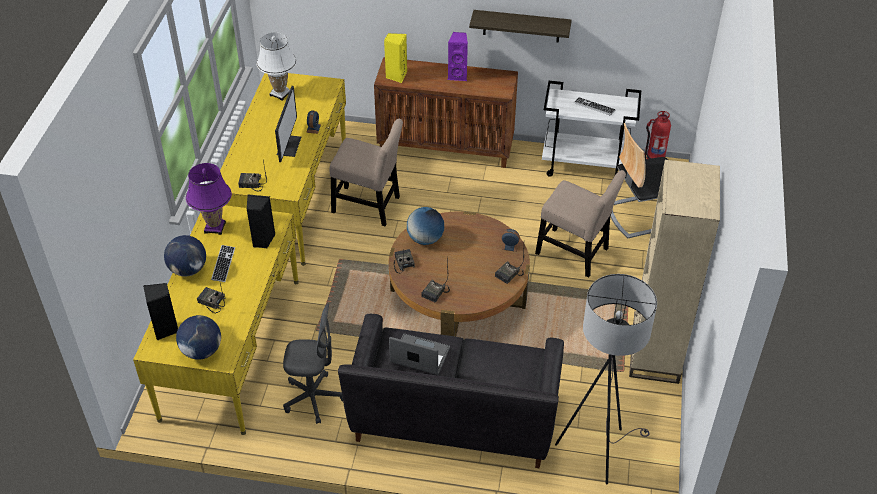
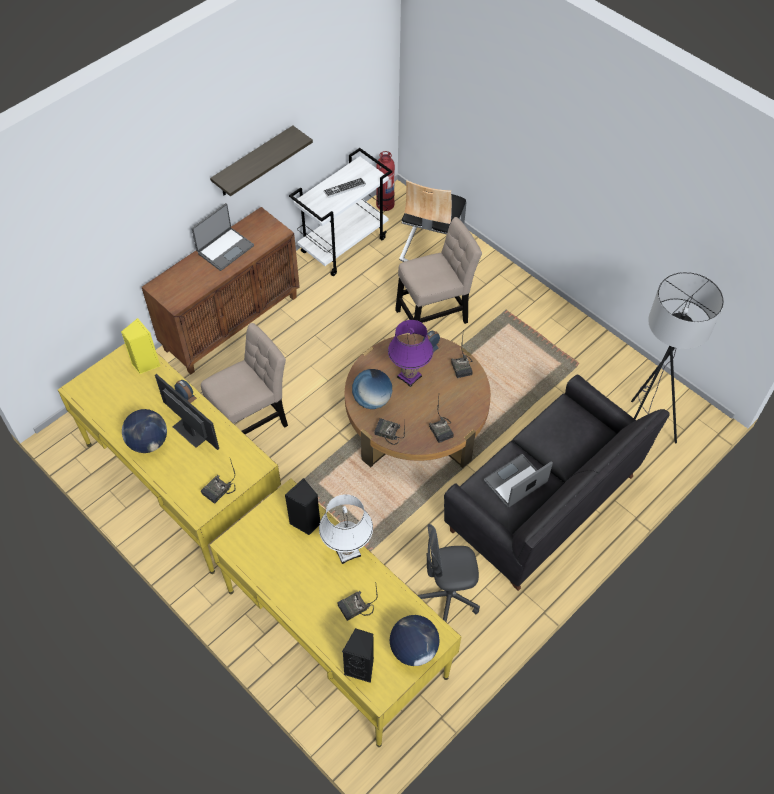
camera: 55 degrees left, 10 degrees up
(188, 269) = (294, 607): globe -> globe (148, 442)
(215, 228) = (254, 554): purple table lamp -> purple table lamp (409, 377)
(223, 264) = (312, 572): keyboard -> none
(280, 94) = (107, 397): white table lamp -> white table lamp (347, 551)
(313, 398) = (447, 597): grey office chair -> grey office chair turned 135 degrees counterclockwise
(396, 75) = (179, 292): yellow speaker -> yellow speaker (145, 364)
(458, 75) = (225, 249): purple speaker -> laptop
(655, 353) = (575, 332): beige bookcase -> none

